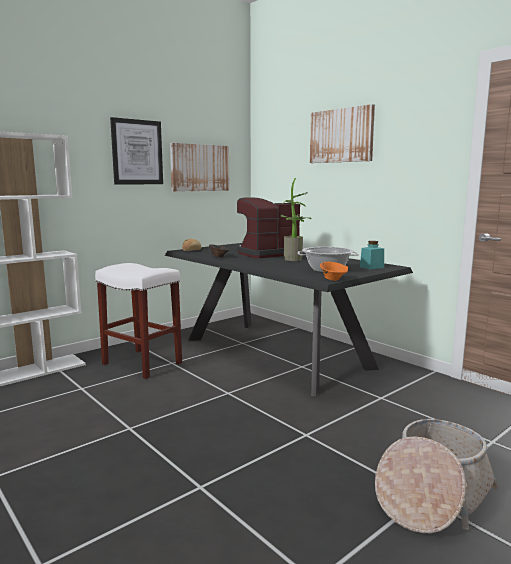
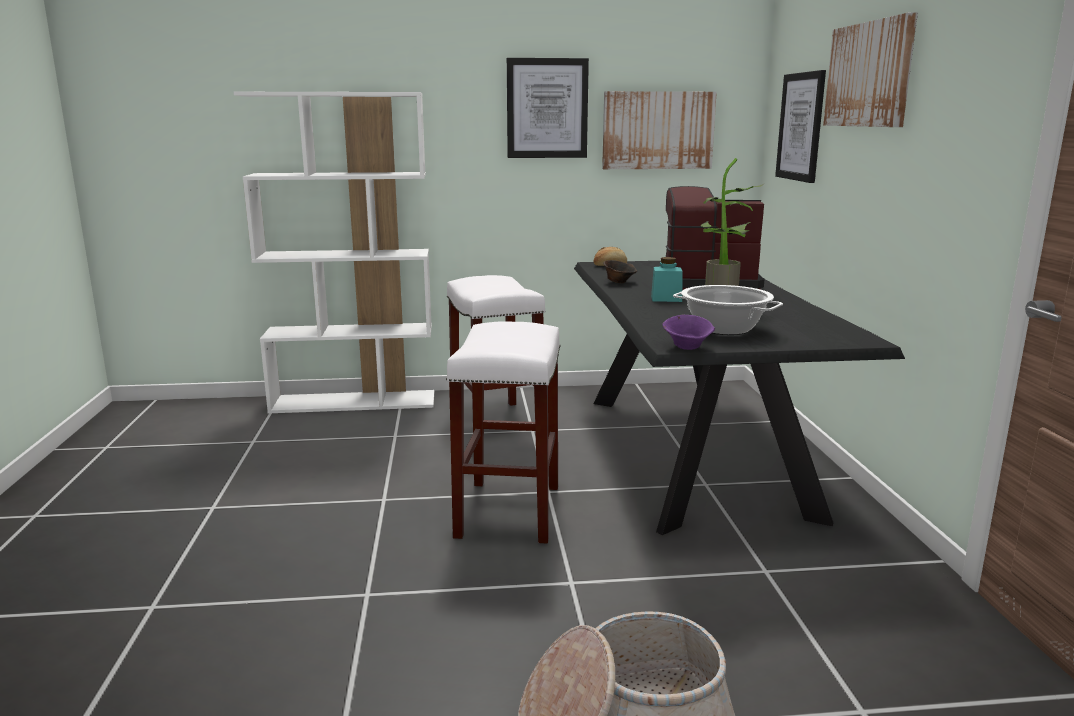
camera: 35 degrees right, 5 degrees up
(219, 409) = (508, 510): none -> white stool
(286, 165) = (800, 127): none -> picture
(333, 279) = (688, 347): orange bowl -> purple bowl
(371, 267) = (819, 336): turquoise jar -> turquoise jar (666, 299)

